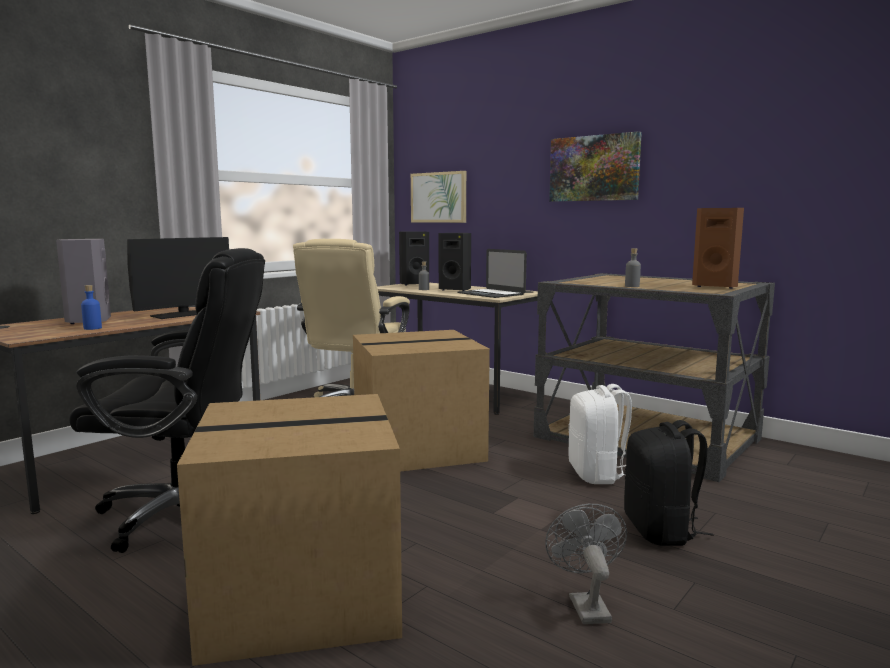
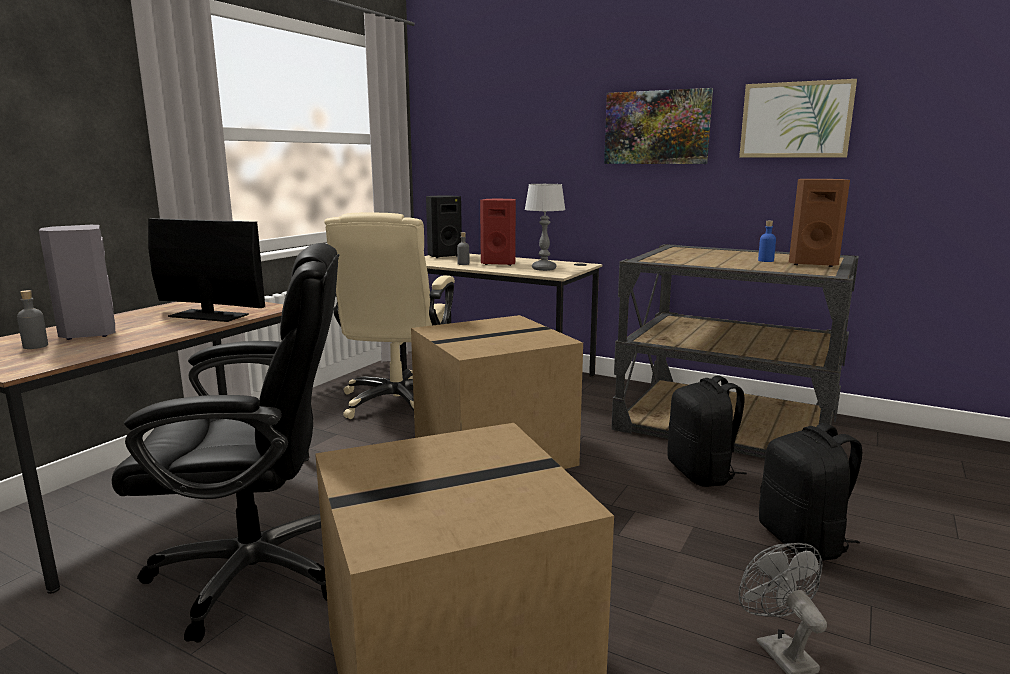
camera: 10 degrees left, 5 degrees up
(92, 328) = (104, 346): blue bottle -> blue bottle (765, 261)
(184, 314) = (208, 315): monitor -> monitor turned 105 degrees counterclockwise
(438, 197) = (468, 156): picture -> picture (795, 120)
(456, 289) = (499, 263): black speaker -> red speaker
(491, 294) = (544, 269): laptop -> table lamp
(597, 474) = (702, 473): white backpack -> black backpack
(632, 286) = (726, 265): grey bottle -> grey bottle (35, 346)

